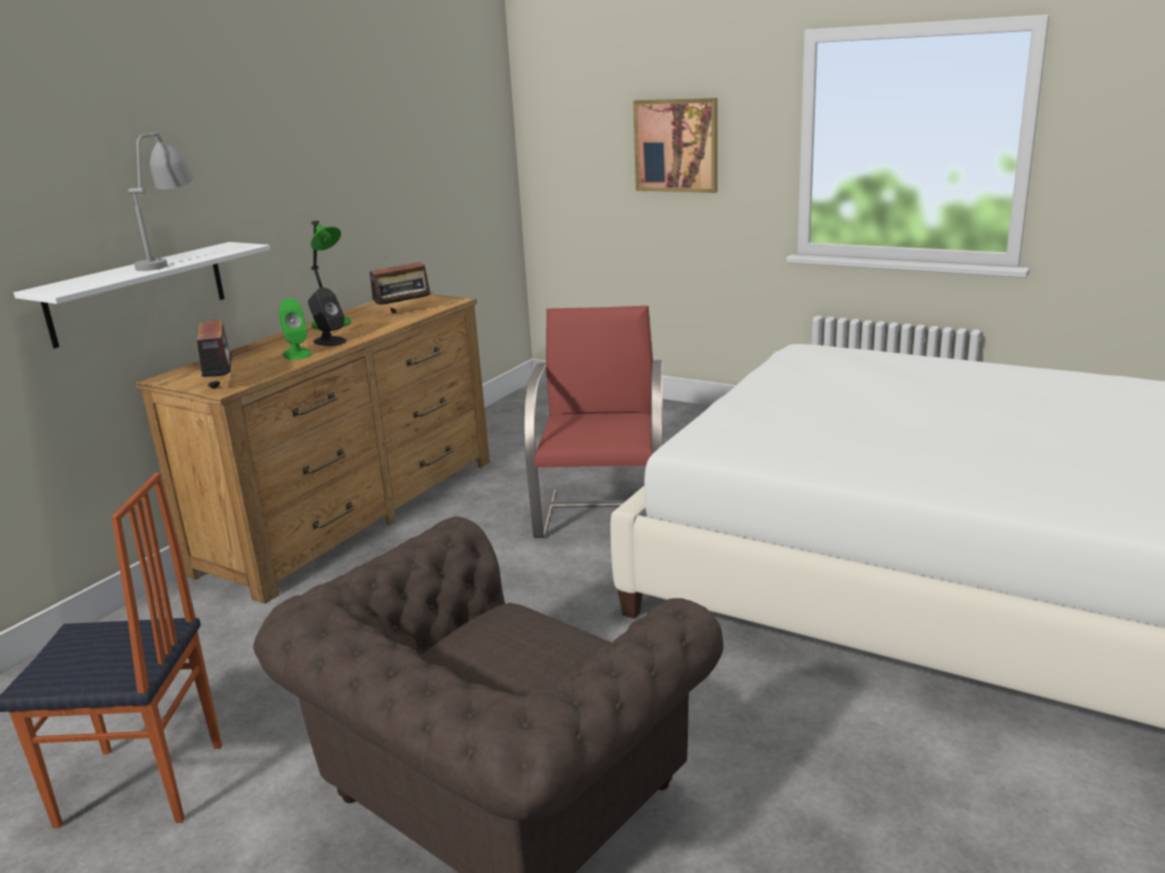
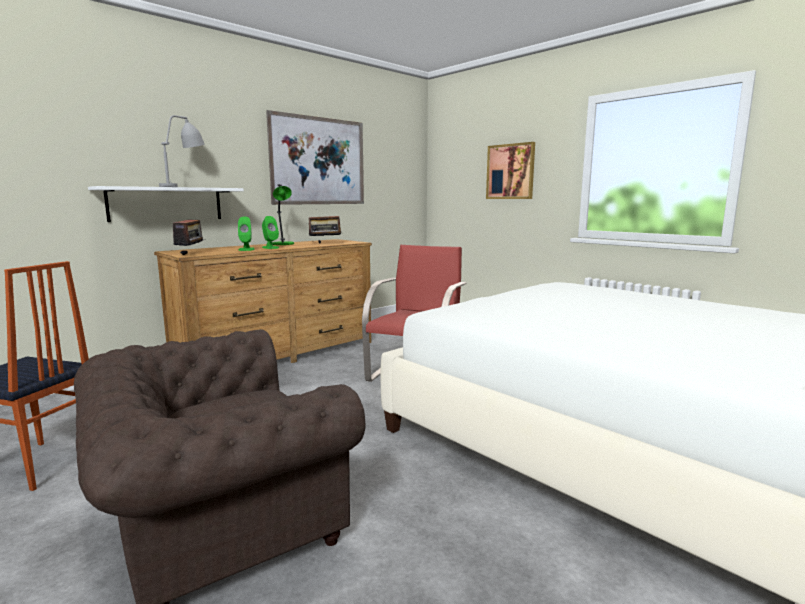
camera: 15 degrees right, 10 degrees down
(329, 341) = (270, 247): black speaker -> green speaker
(356, 159) = (318, 161): none -> picture

